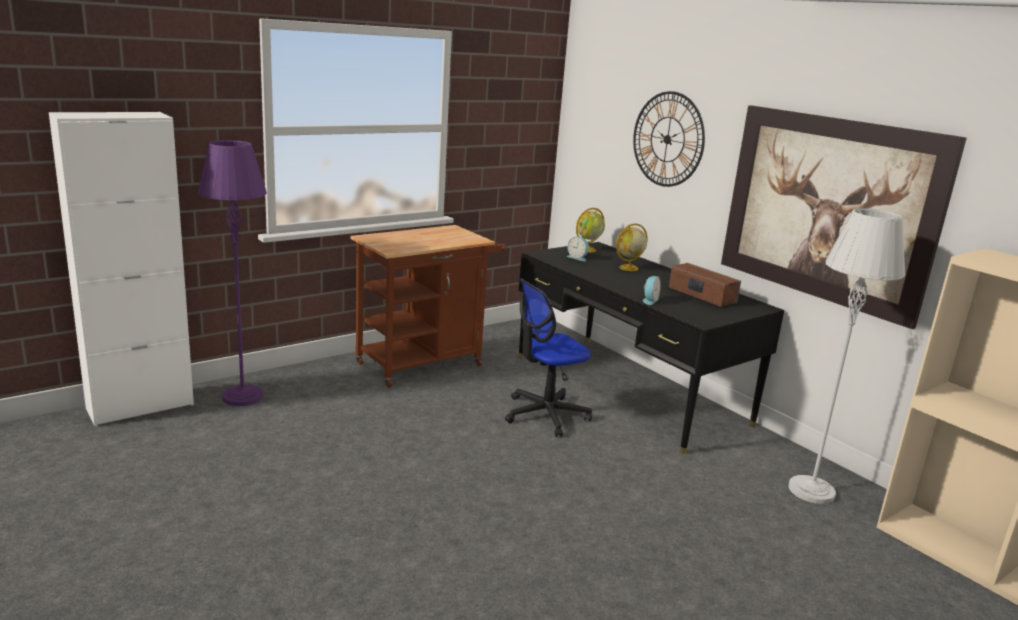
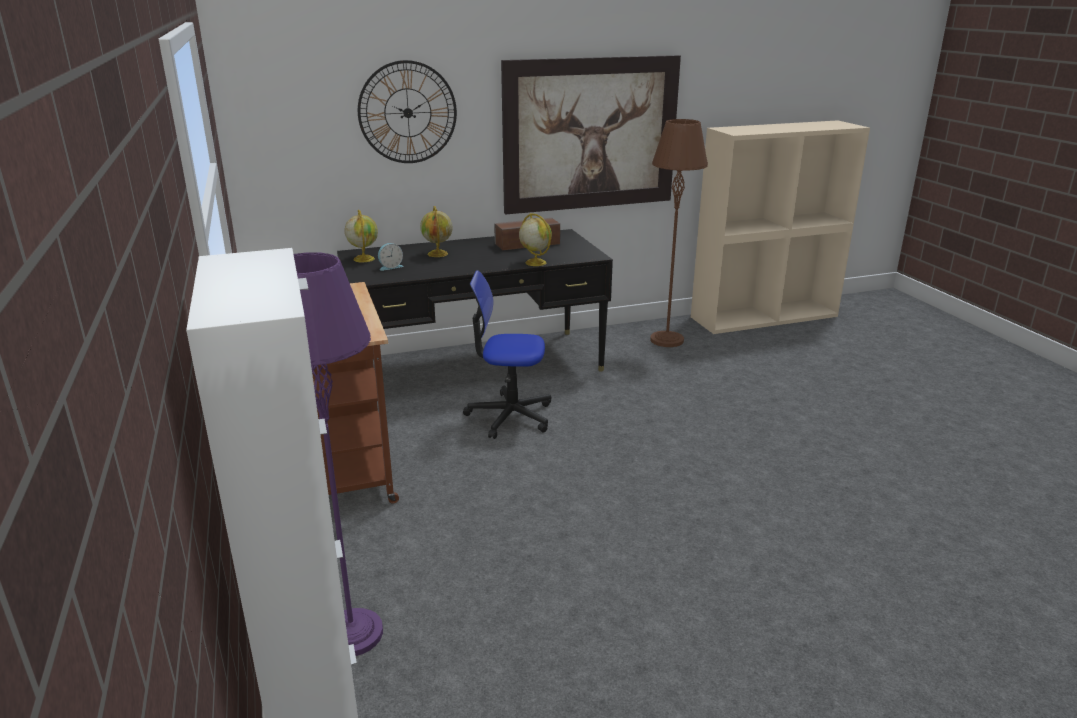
camera: 70 degrees left, 5 degrees up
(545, 414) = (510, 416): office chair -> office chair turned 105 degrees clockwise
(649, 300) = (535, 262): alarm clock -> globe
(811, 491) = (667, 340): grey floor lamp -> brown floor lamp

